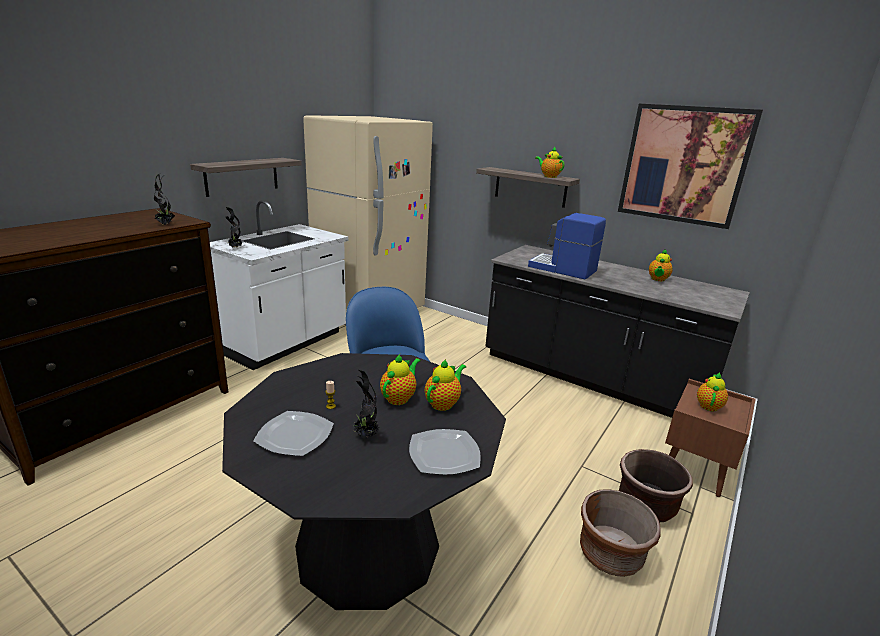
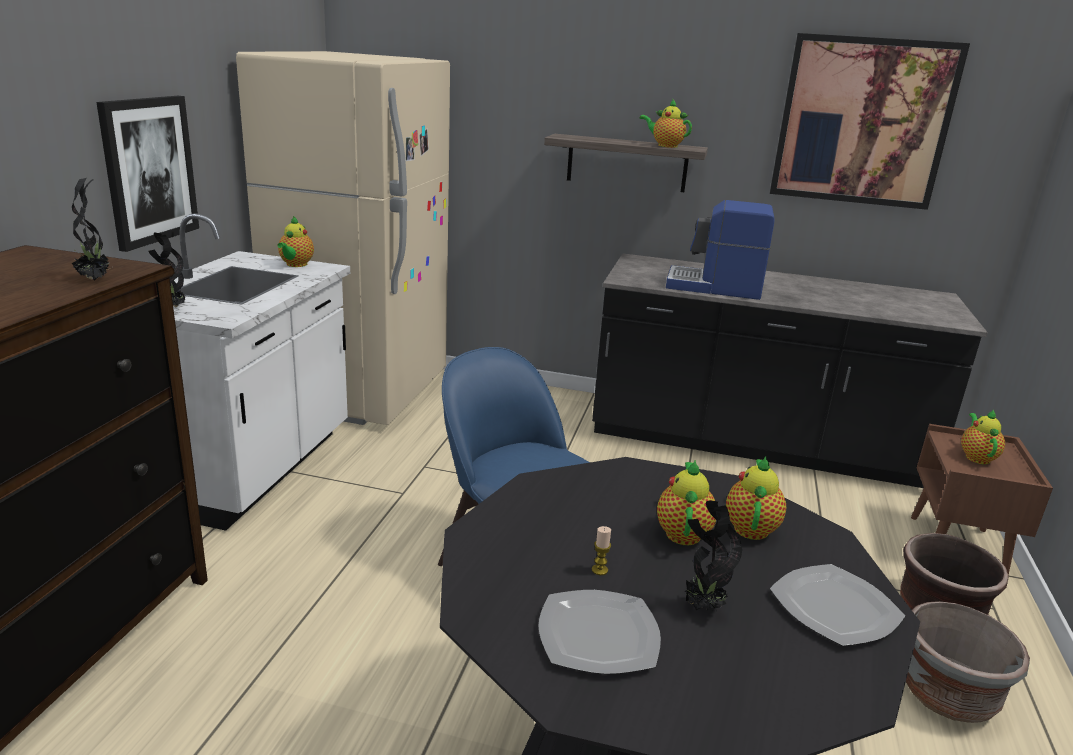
camera: 20 degrees left, 0 degrees up
(242, 176) = (149, 171): shelf -> picture
(610, 554) = (947, 693): brown planter -> grey planter
(657, 279) = (842, 288): teapot -> teapot (295, 265)

